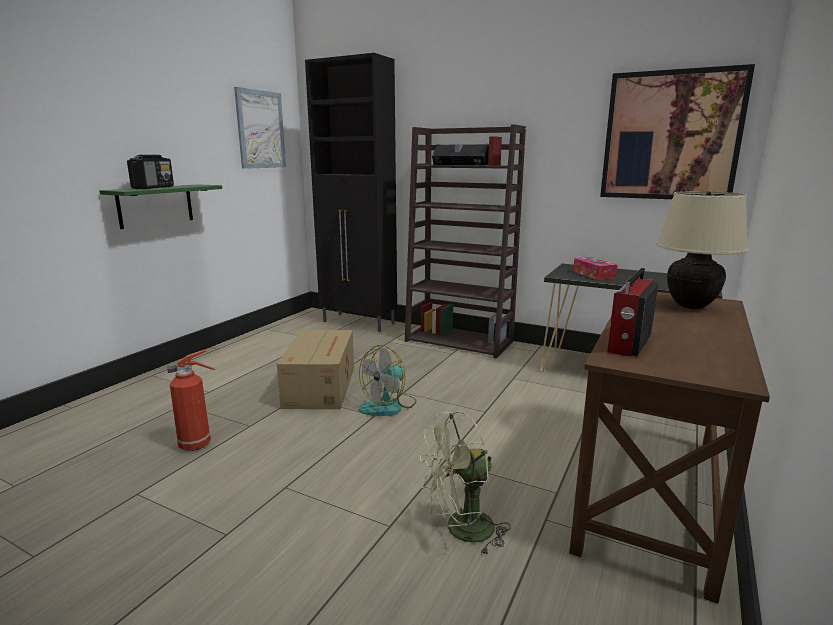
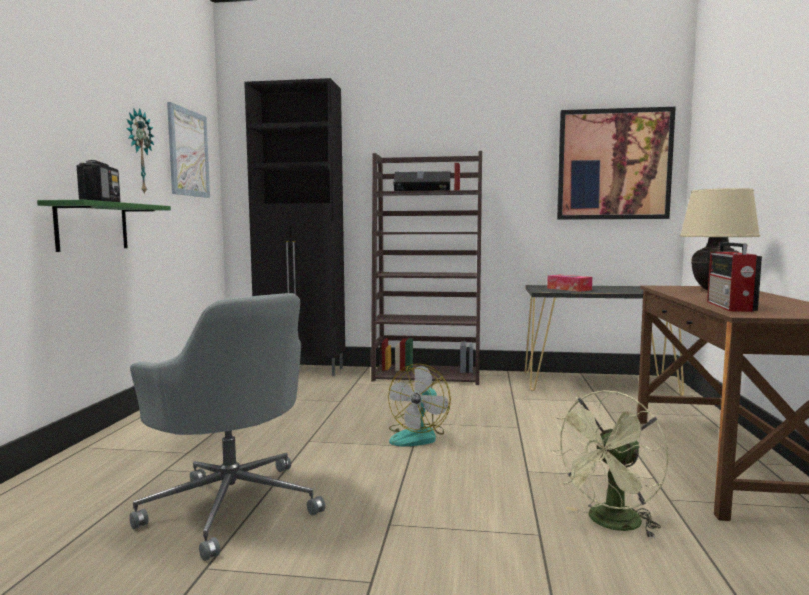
camera: 20 degrees left, 10 degrees down
(197, 444) = (232, 505): fire extinguisher -> grey office chair
(202, 136) = (138, 151): none -> wall clock
(321, 386) = (323, 429): cardboard box -> none

